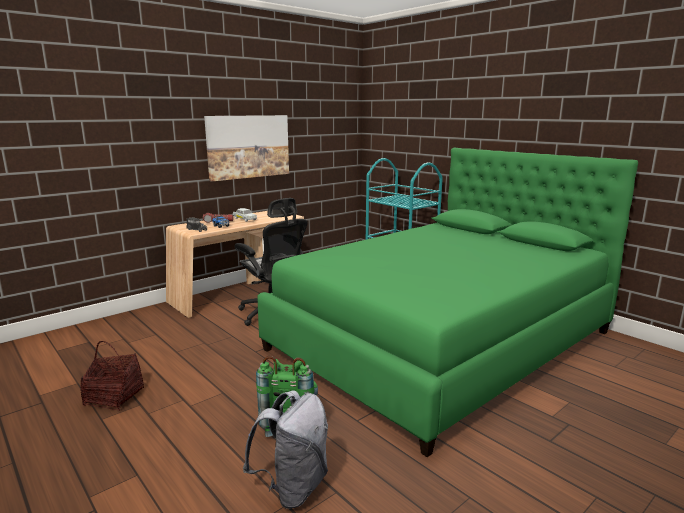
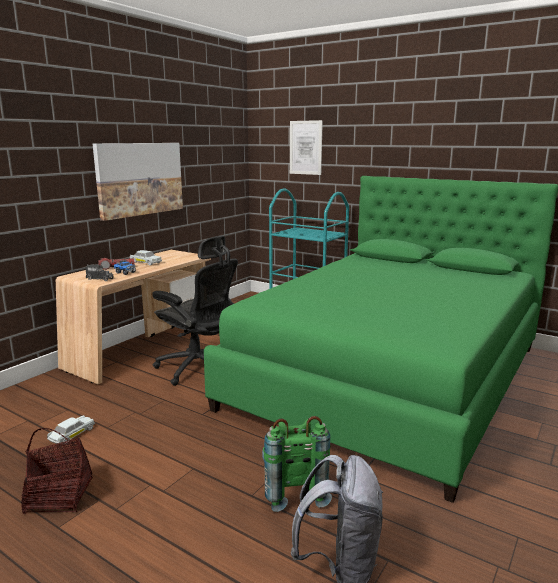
camera: 15 degrees left, 0 degrees up
(148, 354) = (72, 435): none -> white toy car
(408, 120) = (305, 147): none -> picture

